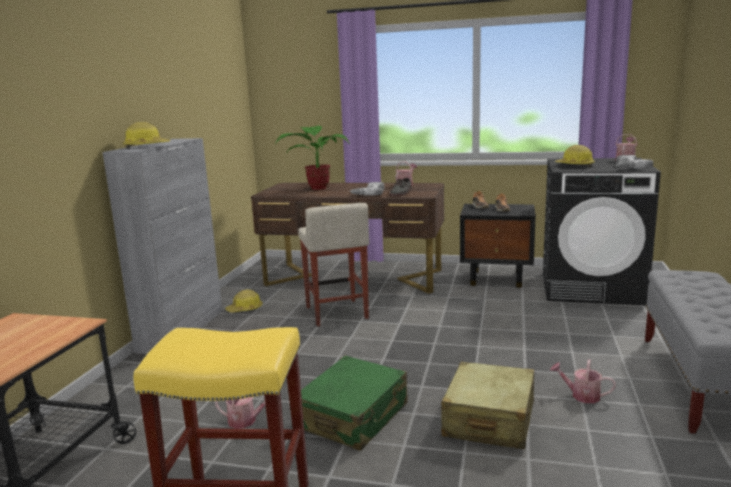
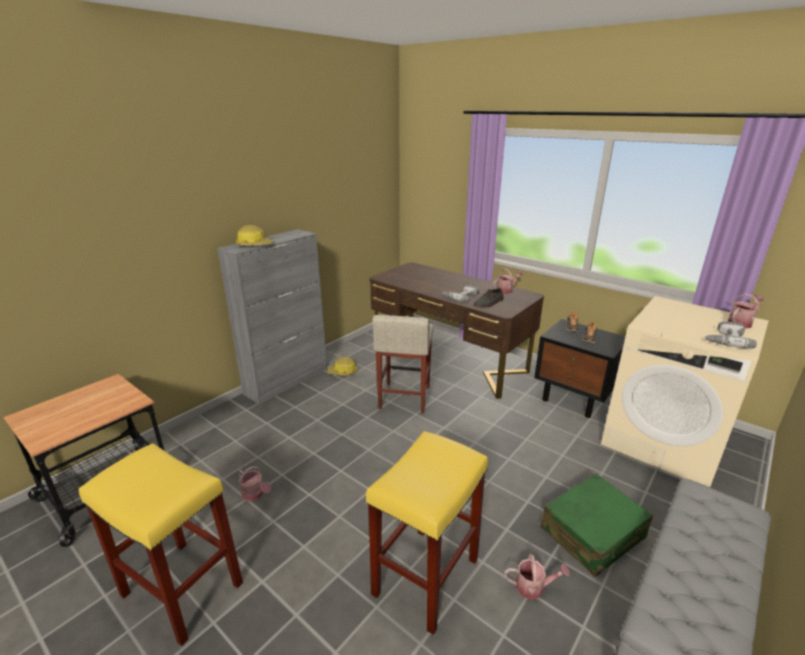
camera: 25 degrees right, 10 degrees up
(317, 188) = (429, 277): potted plant -> none
(353, 416) = (327, 523): green suitcase -> green suitcase (592, 533)
(489, 420) = (426, 578): beige suitcase -> yellow stool
(574, 165) = (667, 319): hard hat -> none
(581, 395) = (533, 587): watering can -> watering can turned 135 degrees clockwise
(591, 288) = (664, 442): black washing machine -> beige washing machine

